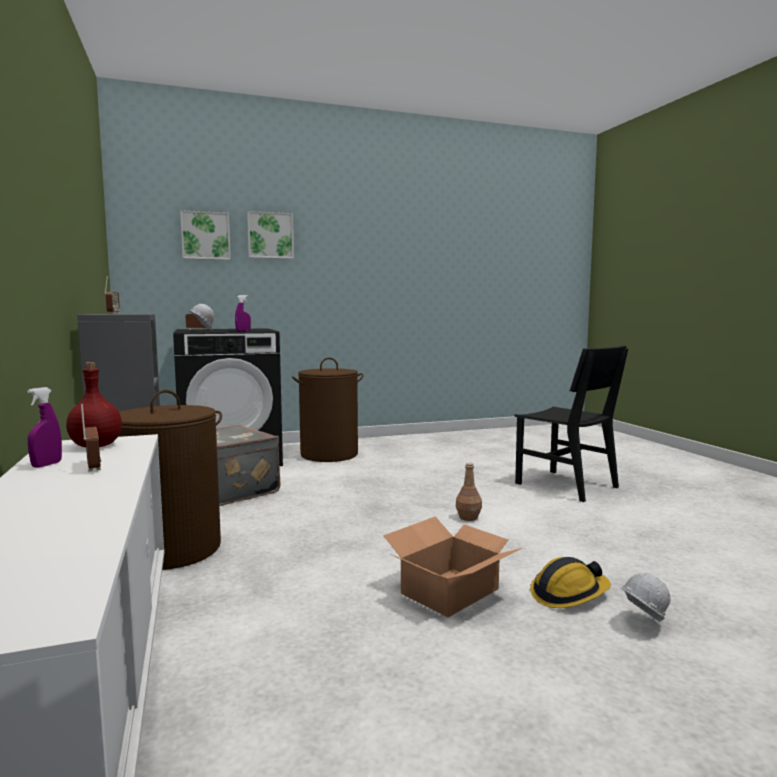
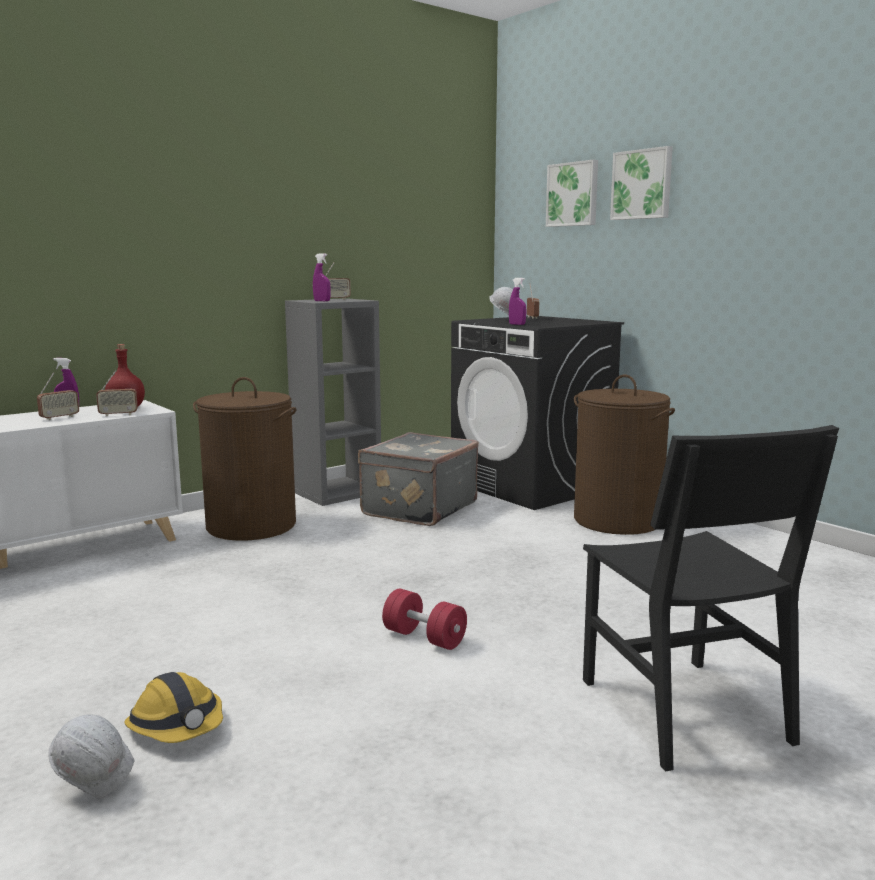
camera: 70 degrees right, 5 degrees up
(129, 313) = (322, 301): none -> purple spray bottle
(132, 448) = (118, 415): none -> radio
(448, 591) = (180, 651): cardboard box -> none
(468, 517) = (424, 638): brown bottle -> red dumbbell
(566, 485) = (682, 710): black chair -> black chair turned 45 degrees counterclockwise

